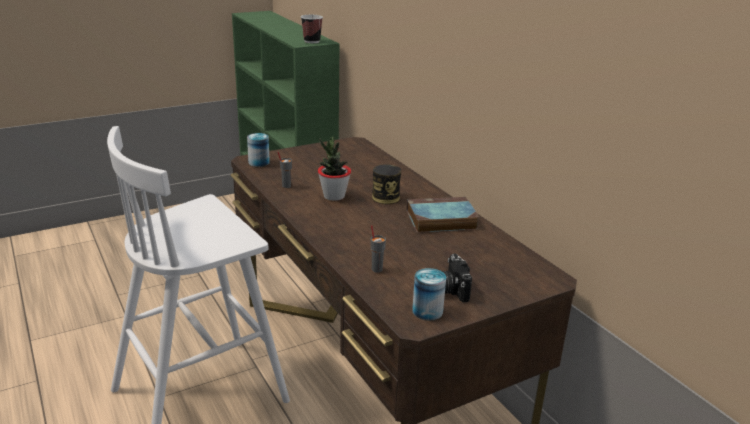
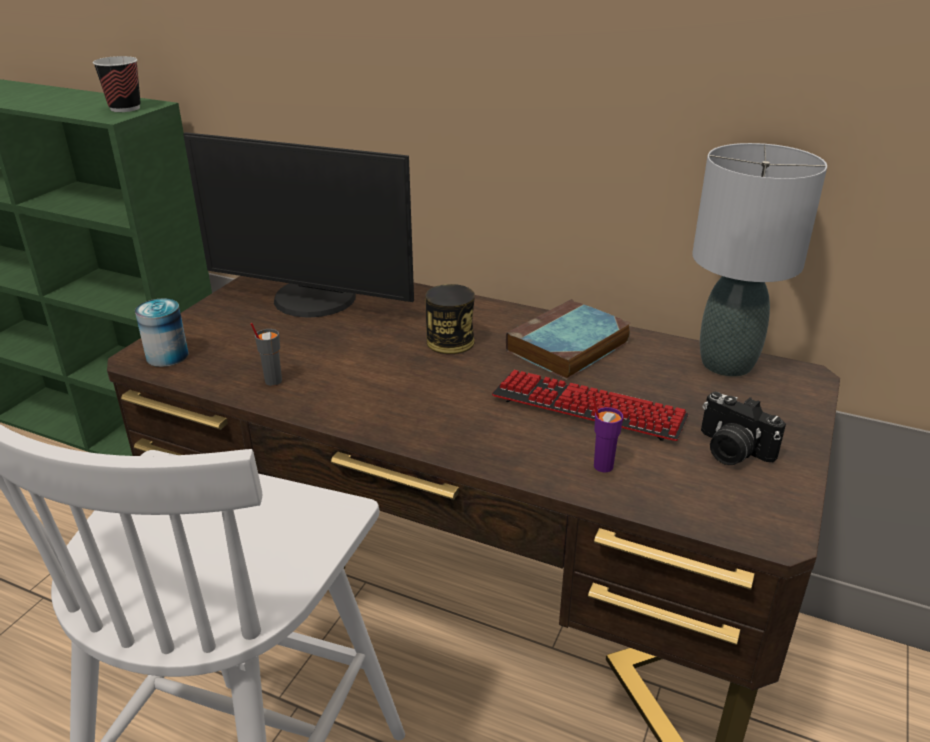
camera: 35 degrees left, 5 degrees up
(334, 196) = (373, 369): potted plant -> none
(348, 160) = (313, 301): none -> monitor
(376, 269) = (602, 466): grey cup -> purple cup
(408, 247) = (588, 408): none -> keyboard
(427, 311) = (757, 500): can -> none
(516, 257) = (726, 363): none -> grey table lamp

